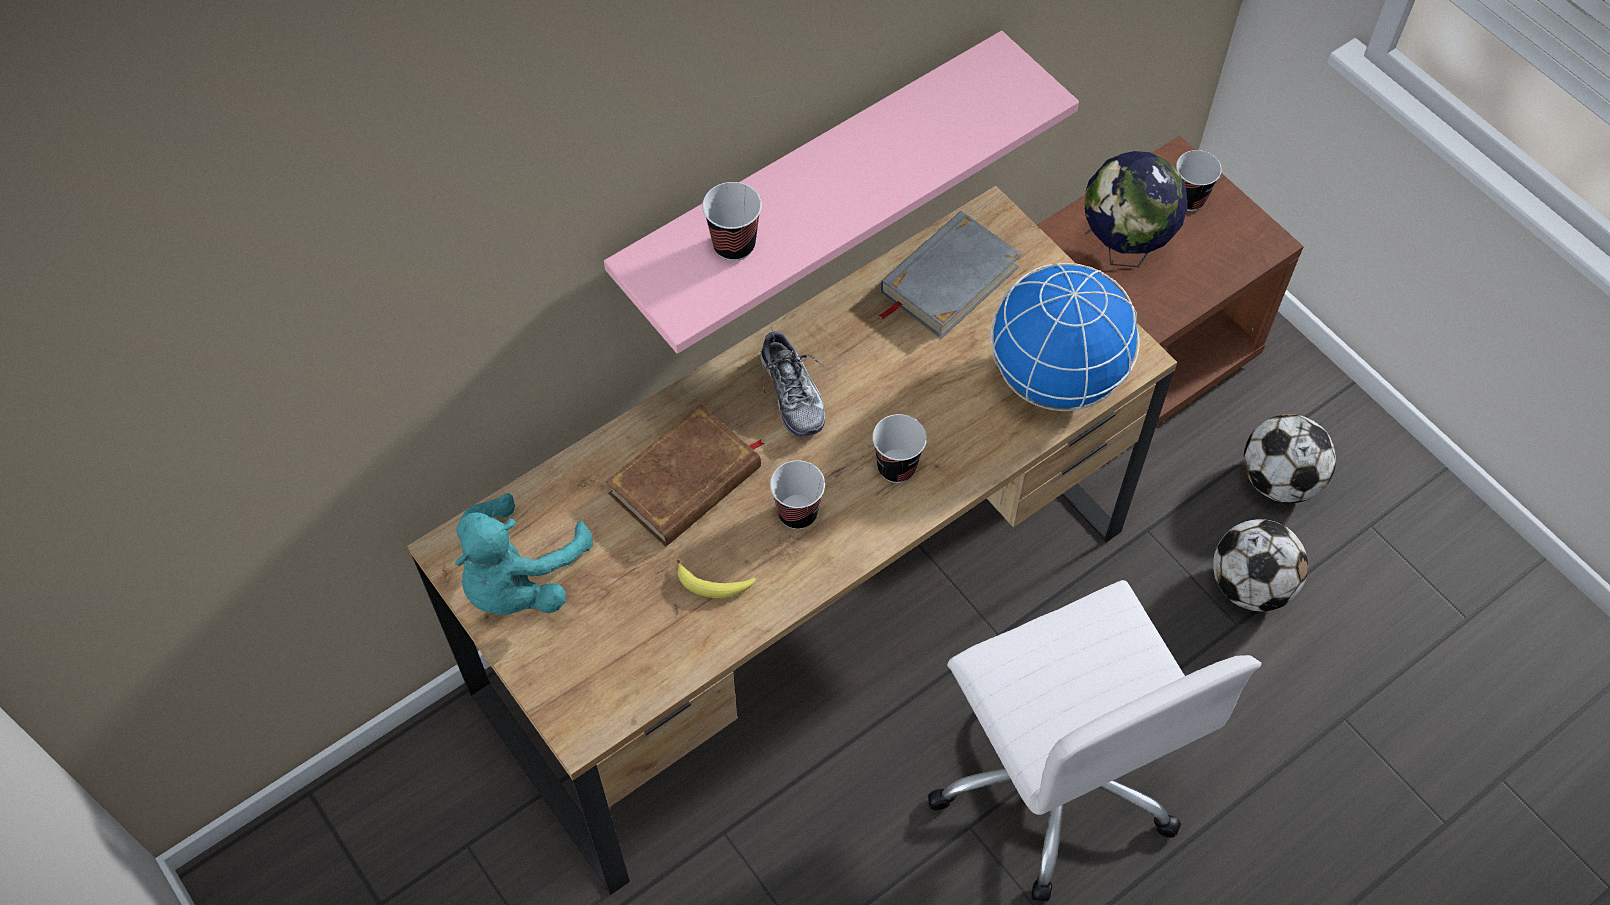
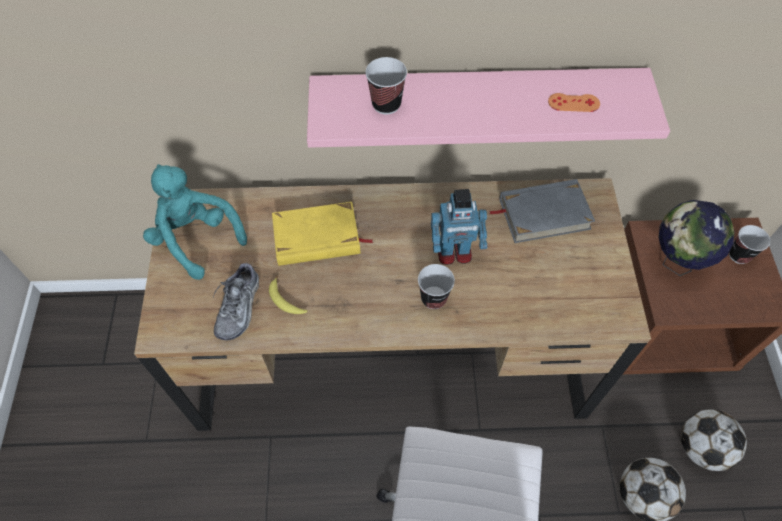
camera: 35 degrees right, 0 degrees up
(519, 580) = (196, 238): turquoise plush toy -> turquoise plush toy turned 75 degrees clockwise
(686, 481) = (317, 238): brown book -> yellow book
(792, 394) = (408, 225): shoe -> shoe (239, 307)
(797, 513) = (360, 290): cup -> none
(877, 394) = (454, 252): none -> toy robot
(950, 123) = (573, 103): none -> orange game controller
(1054, 377) = (565, 303): globe -> none

